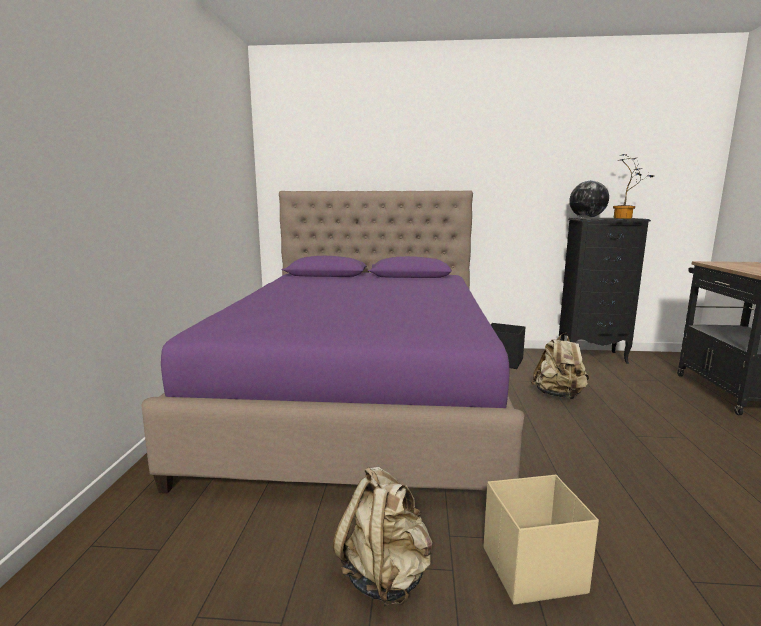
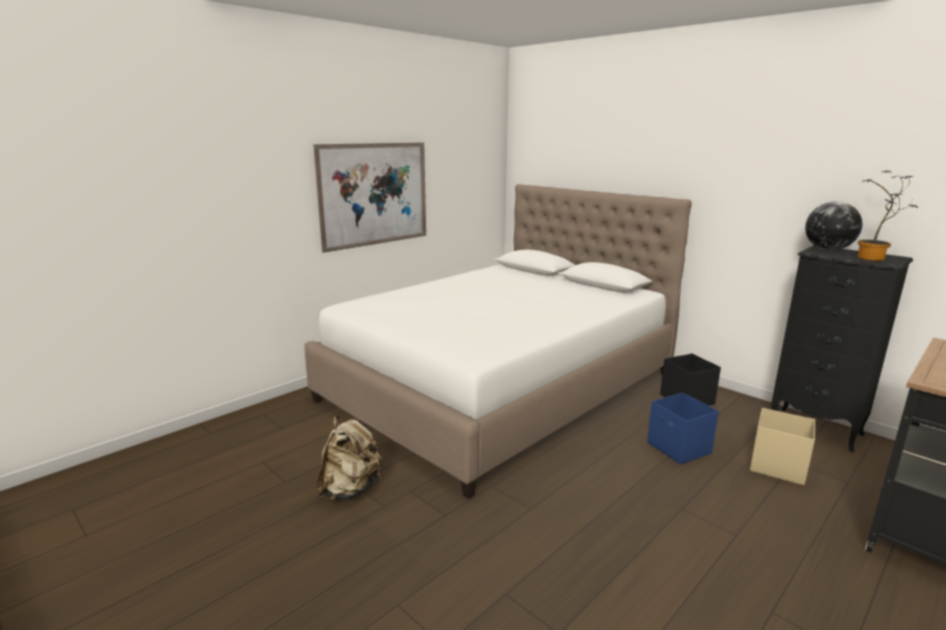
camera: 40 degrees right, 5 degrees up
(166, 186) = (374, 194): none -> picture
(360, 396) = (501, 386): purple bed -> white bed
(531, 570) = (422, 530): beige storage box -> beige storage box (776, 466)
(558, 395) = (679, 448): beige backpack -> blue storage box

